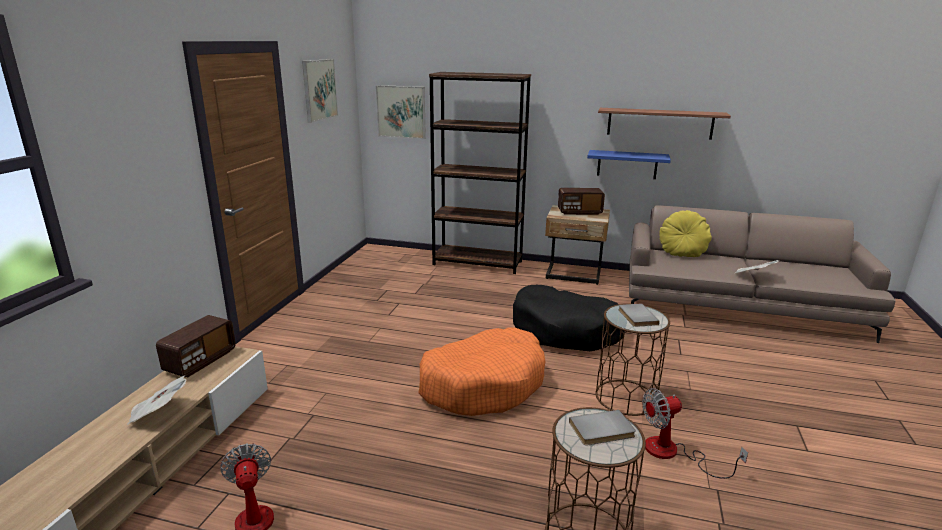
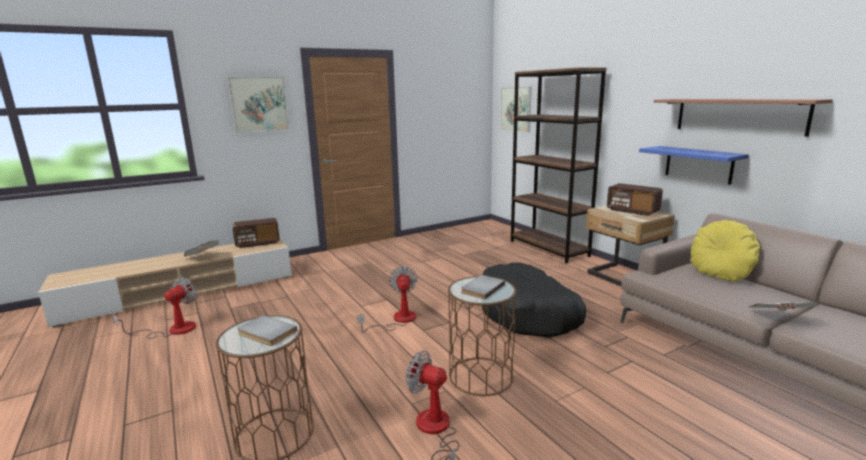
camera: 45 degrees right, 5 degrees down
(319, 90) = (440, 88): picture -> picture (259, 104)
(483, 384) = (397, 320): orange dog bed -> fan

